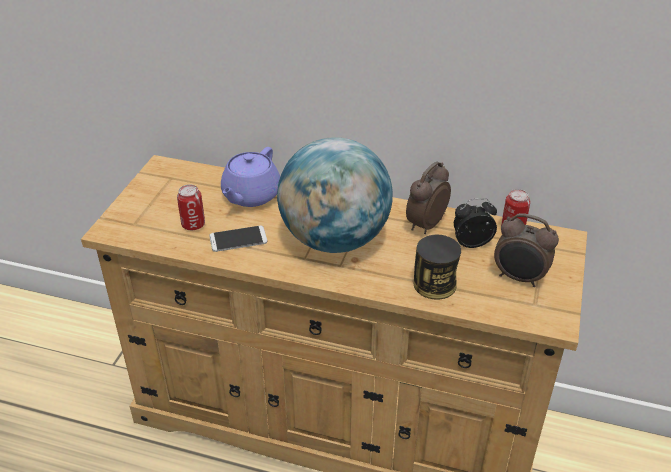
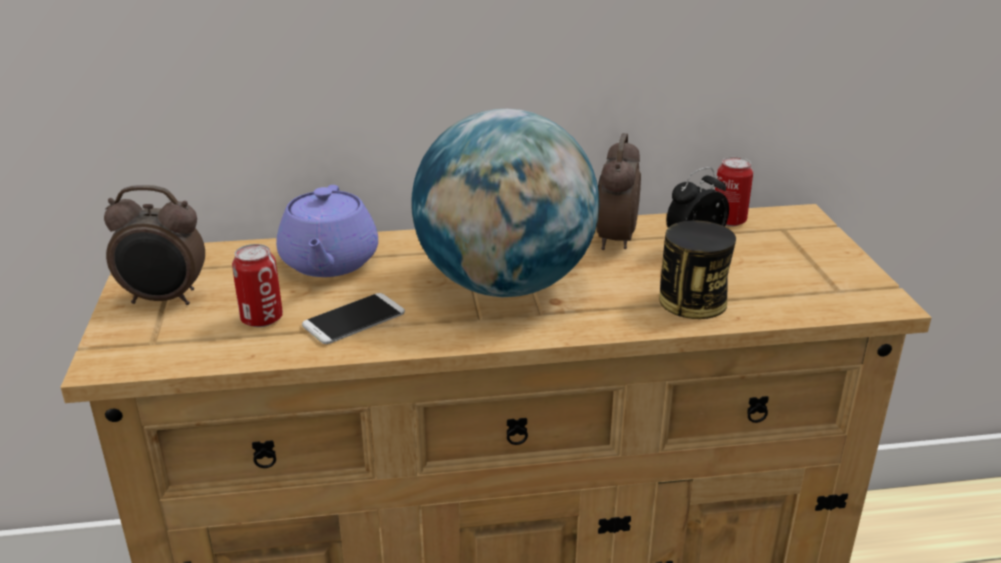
camera: 25 degrees left, 10 degrees down
(519, 278) = (790, 268): alarm clock -> alarm clock (165, 299)

